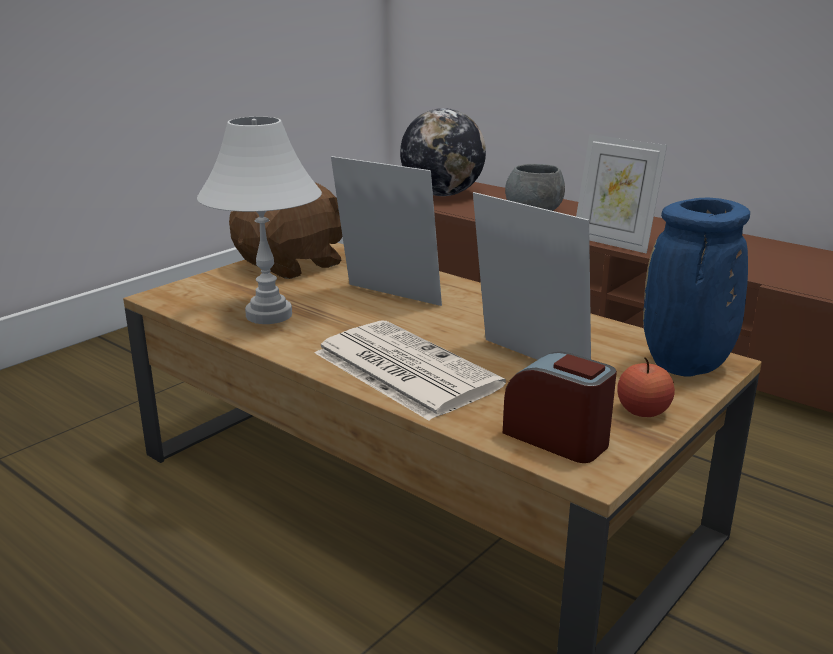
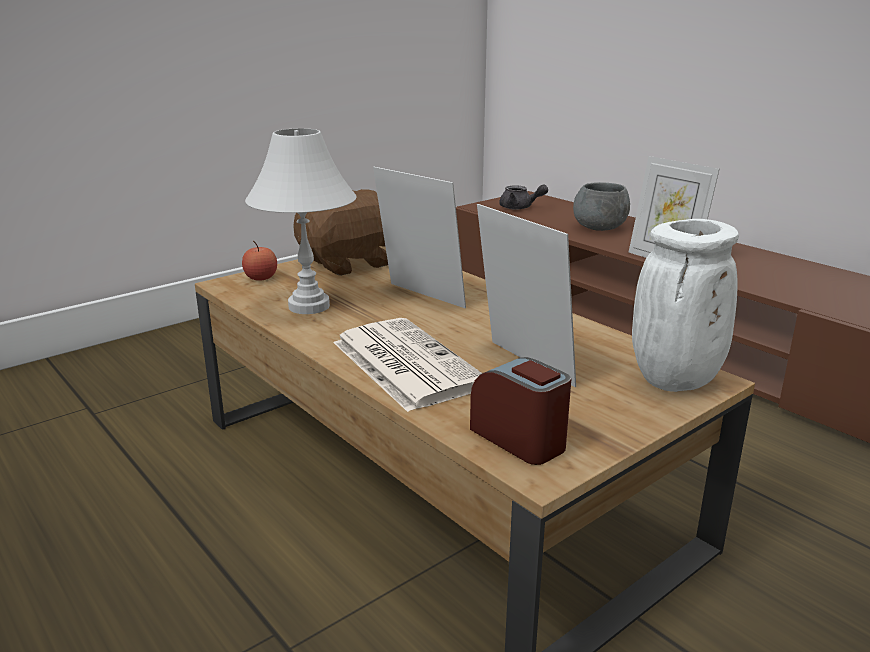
camera: 10 degrees right, 0 degrees up
(442, 194) = (520, 208): globe -> grey teapot
(643, 411) = (613, 421): apple -> apple (261, 278)
(685, 367) = (674, 382): blue vase -> white vase

